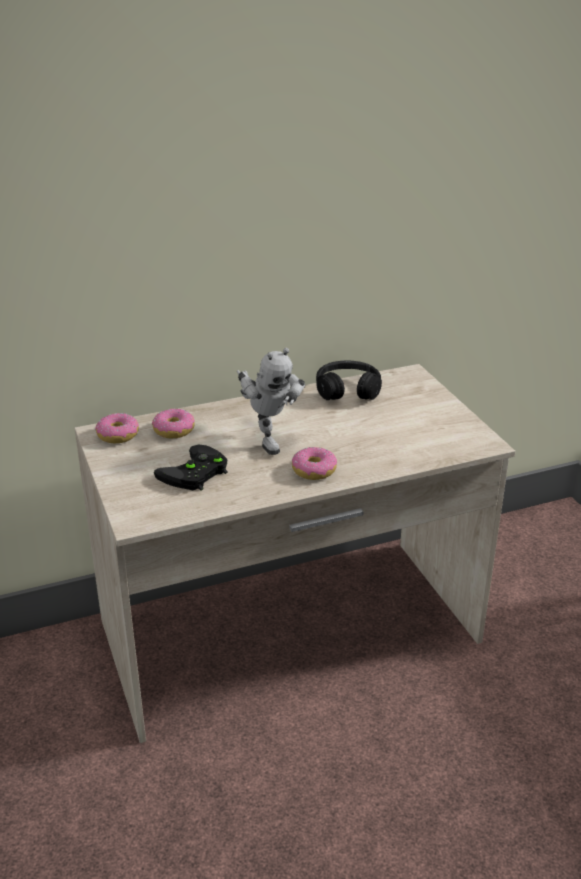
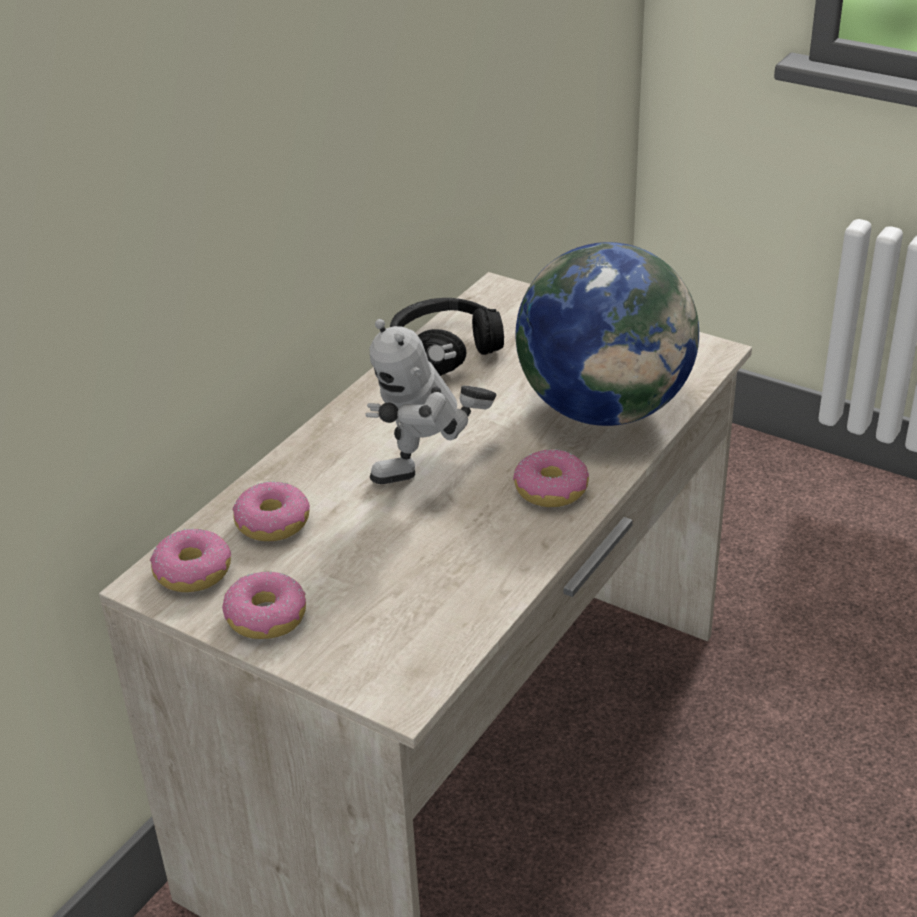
camera: 35 degrees left, 5 degrees up
(122, 465) = (266, 617): none -> donut
(194, 474) = (394, 577): black game controller -> none
(268, 439) = (430, 472): toy robot -> toy robot turned 120 degrees clockwise
(390, 447) = (604, 409): none -> globe

